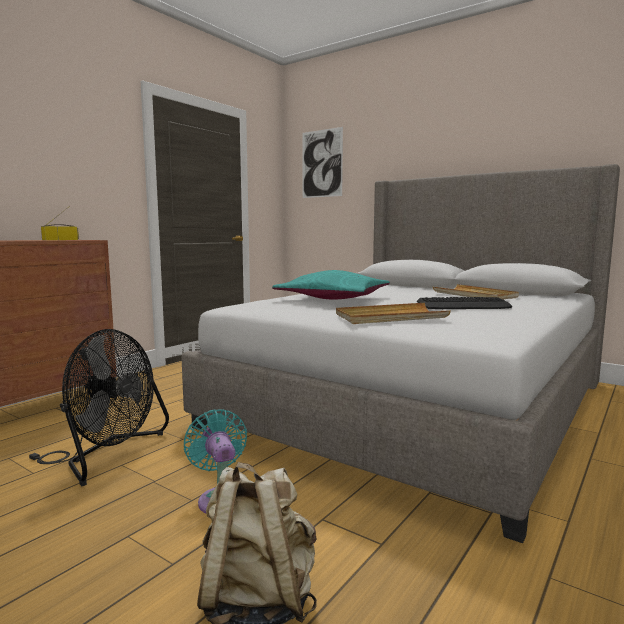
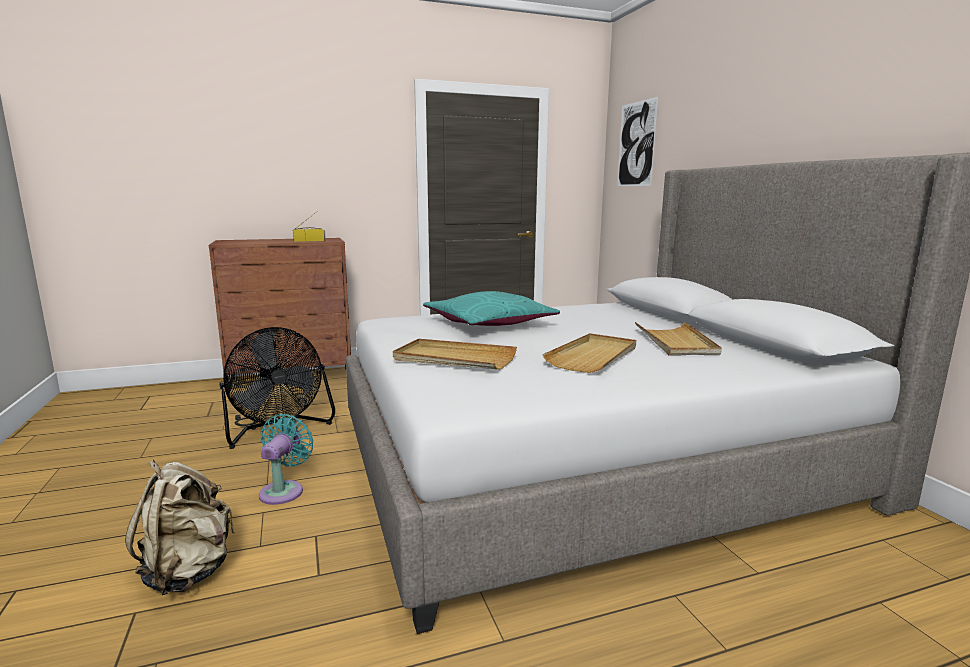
camera: 35 degrees right, 5 degrees up
(463, 305) = (593, 356): keyboard -> beige tray

